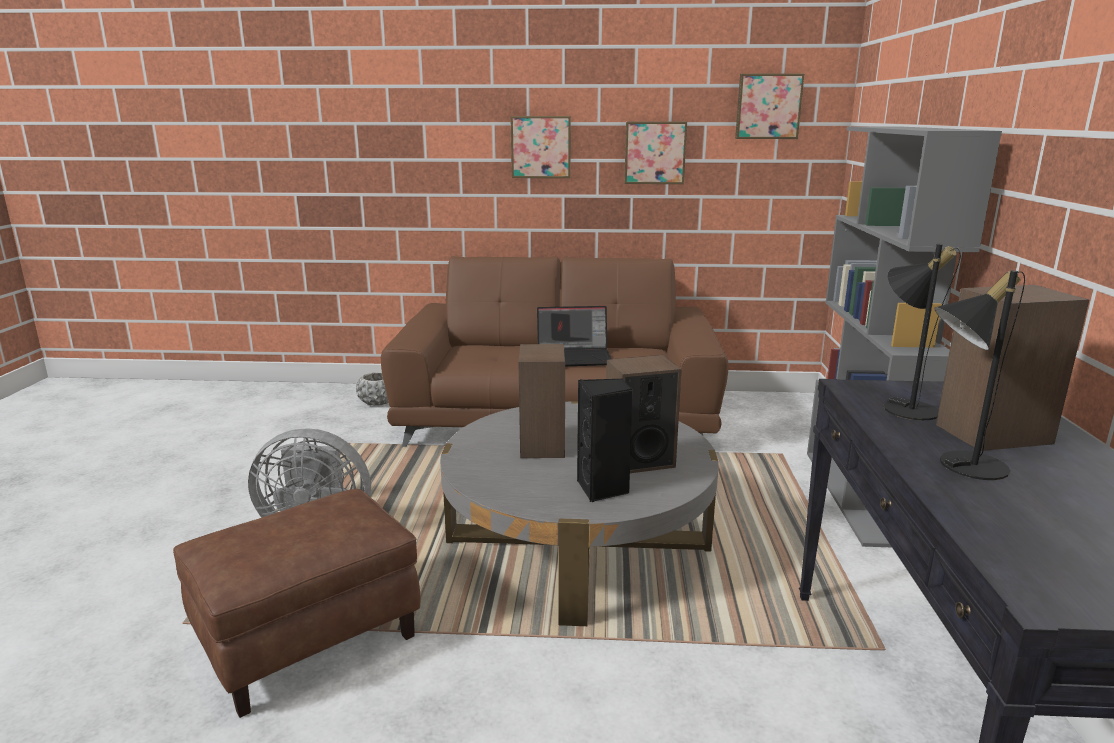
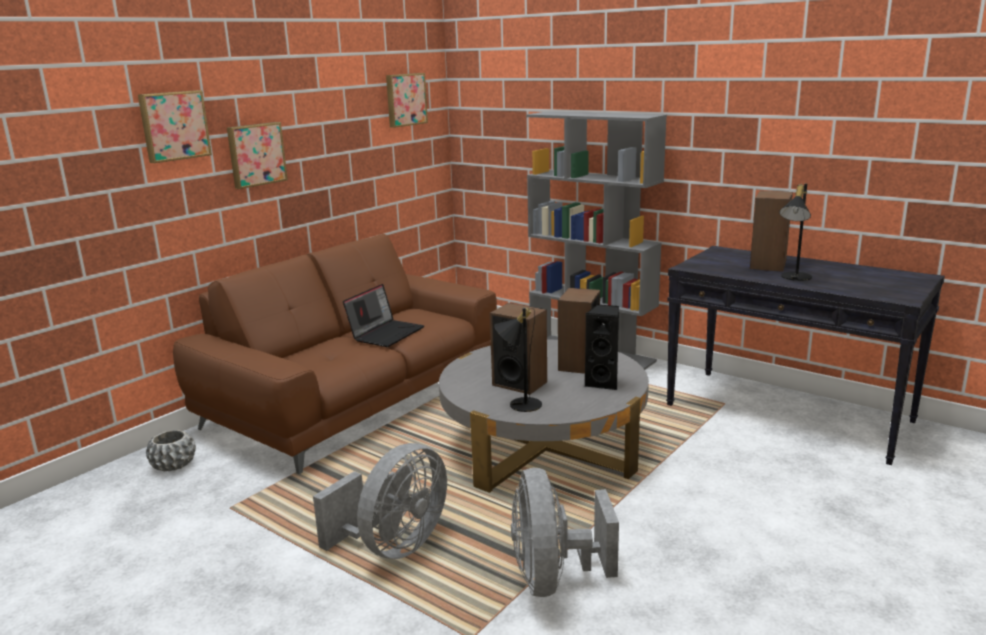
camera: 55 degrees left, 0 degrees up
(307, 639) = (553, 578): brown ottoman -> grey fan
(654, 152) = (341, 146): picture -> picture (174, 125)
(904, 406) = (722, 266): black table lamp -> black table lamp (519, 403)

